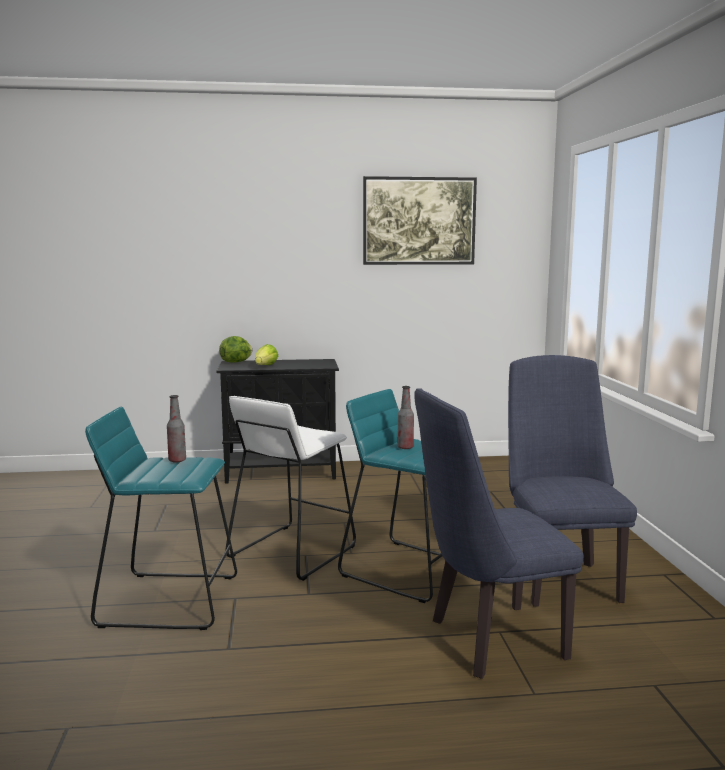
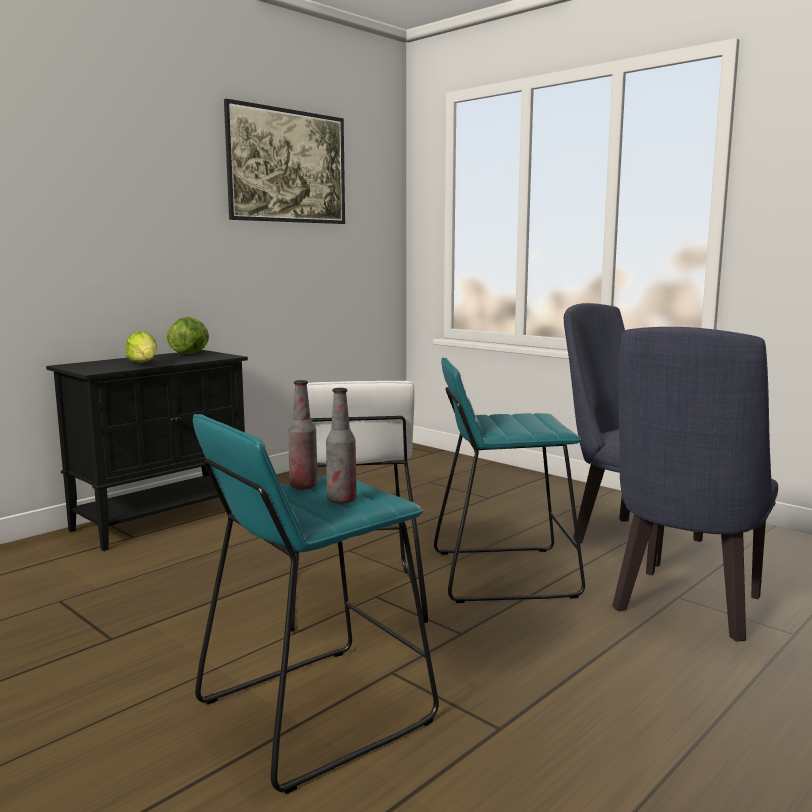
camera: 40 degrees left, 0 degrees up
(236, 362) = (79, 364): lettuce -> lettuce (190, 354)
(405, 447) = (503, 422): bottle -> bottle (341, 500)

